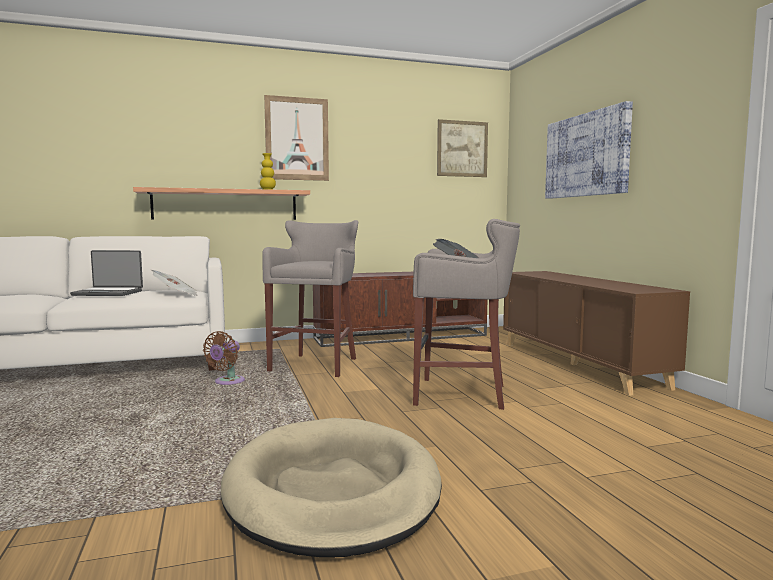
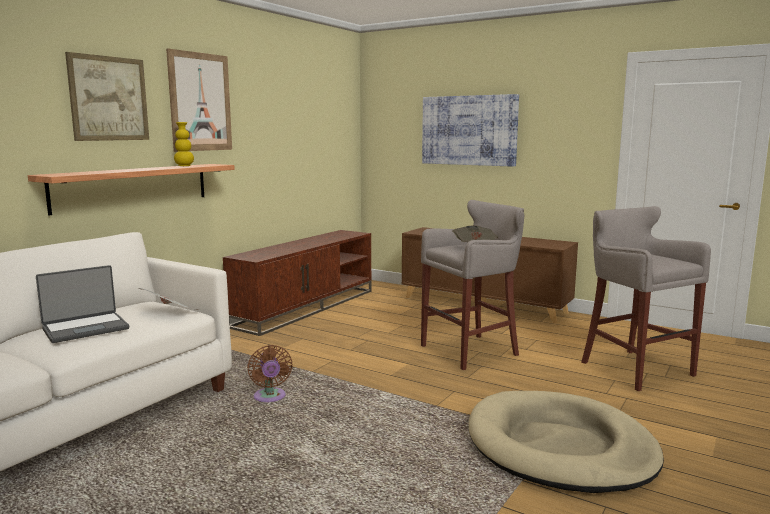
camera: 40 degrees left, 5 degrees up
(316, 364) = (304, 356): grey stool -> grey stool (633, 368)
(462, 149) = (331, 110): picture -> picture (109, 98)

